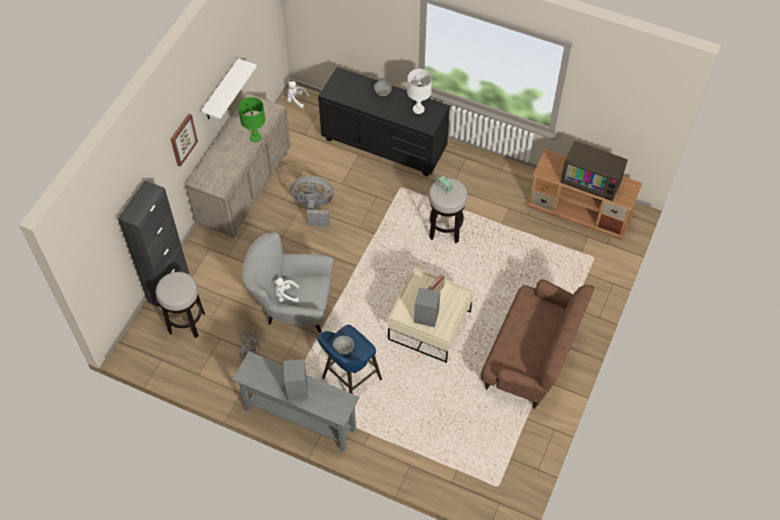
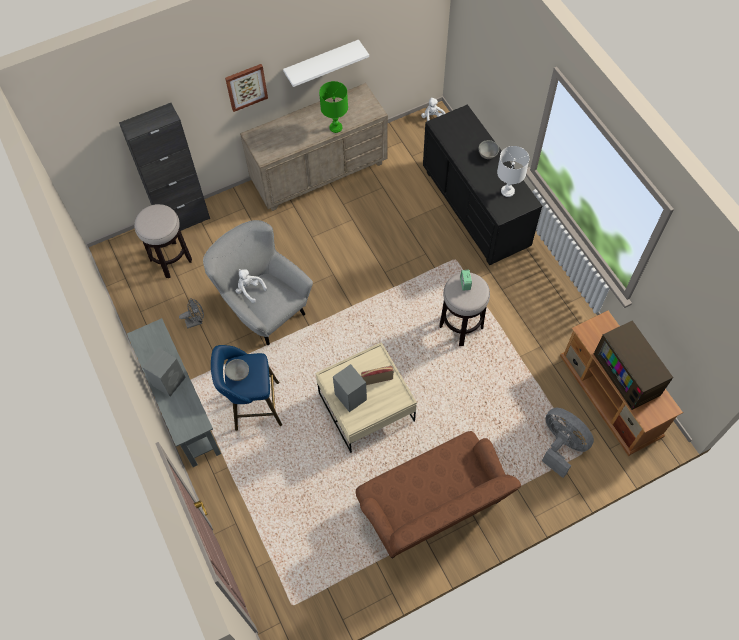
camera: 40 degrees right, 5 degrees up
(314, 208) = (361, 229): grey fan -> grey fan (561, 445)

